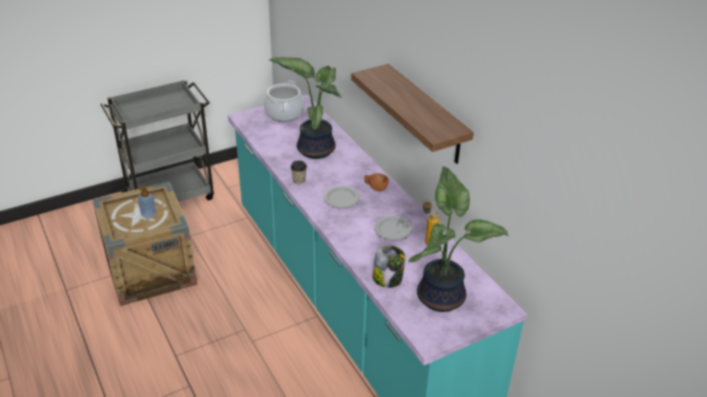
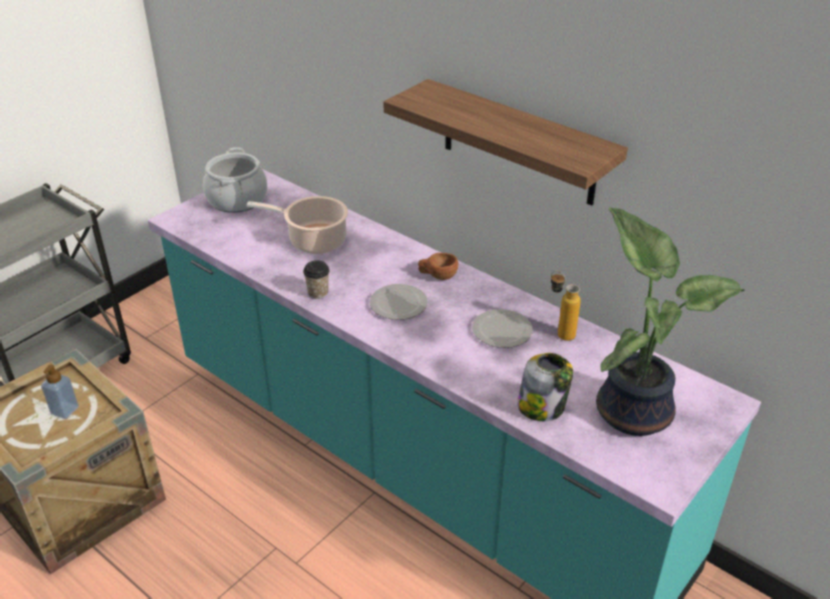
camera: 20 degrees left, 0 degrees up
(314, 148) = (313, 240): potted plant -> cooking pot

